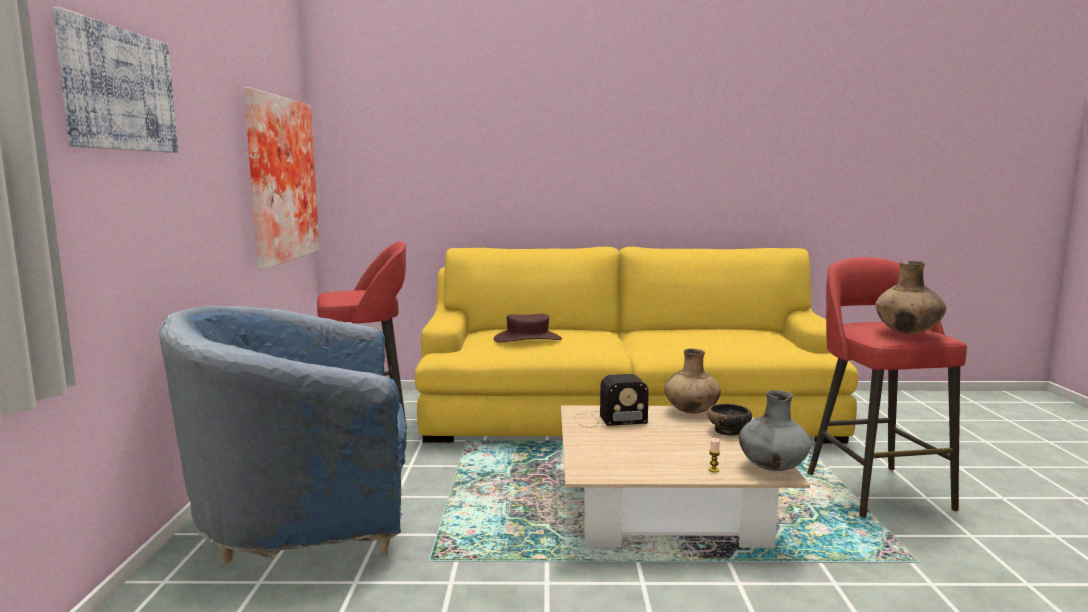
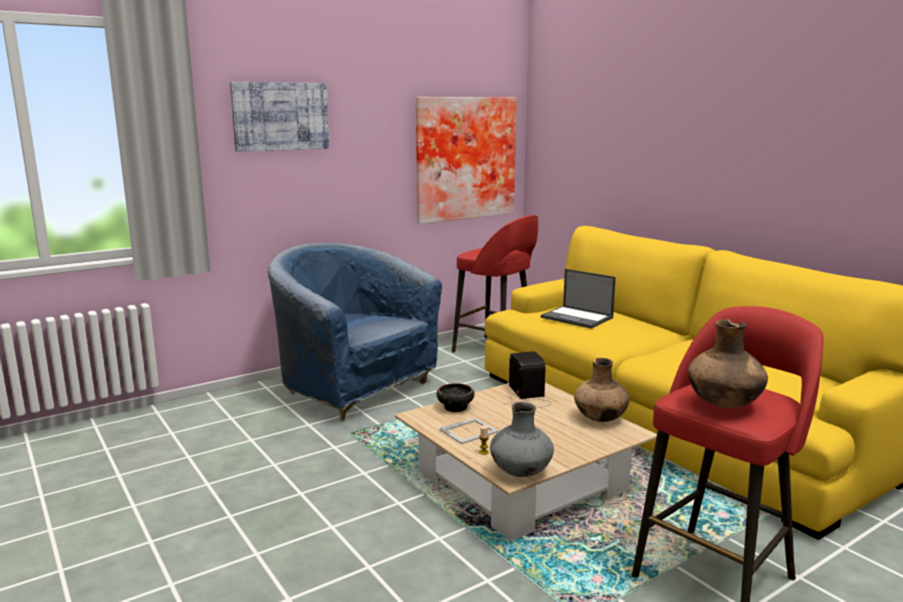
camera: 55 degrees right, 5 degrees up
(527, 339) = (578, 318): brown hat -> laptop
(607, 419) = (528, 396): radio -> radio turned 150 degrees counterclockwise
(656, 462) = (469, 431): none -> picture frame
(728, 431) = (578, 441): bowl -> bowl (455, 407)

